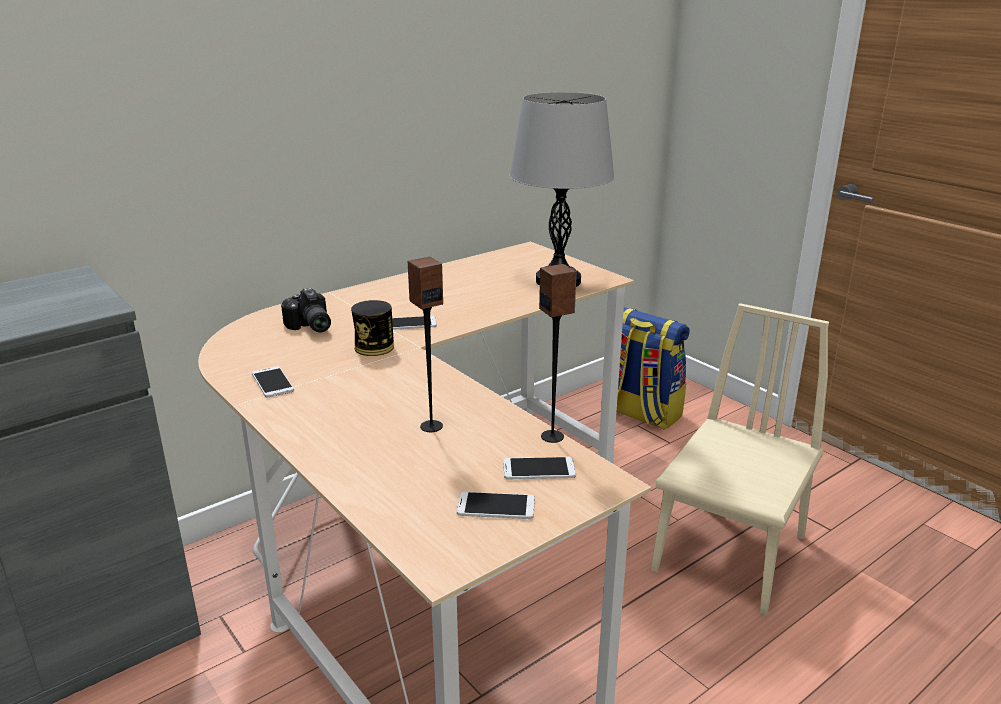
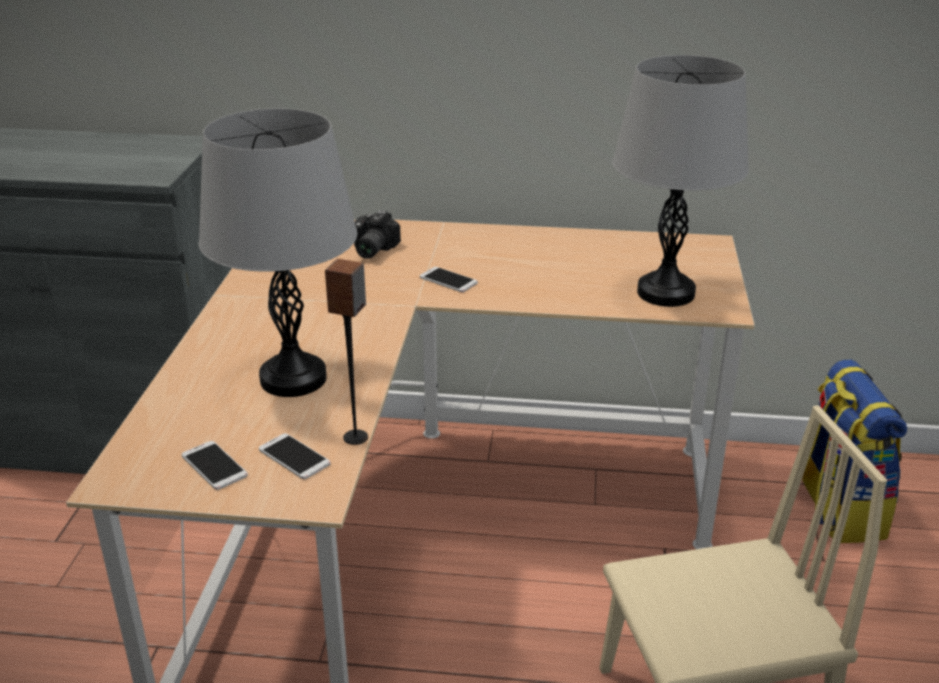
camera: 45 degrees right, 5 degrees up
(272, 382) = (265, 287): phone -> none
(374, 347) = (381, 290): can -> none
(431, 426) = (293, 379): speaker -> grey table lamp

